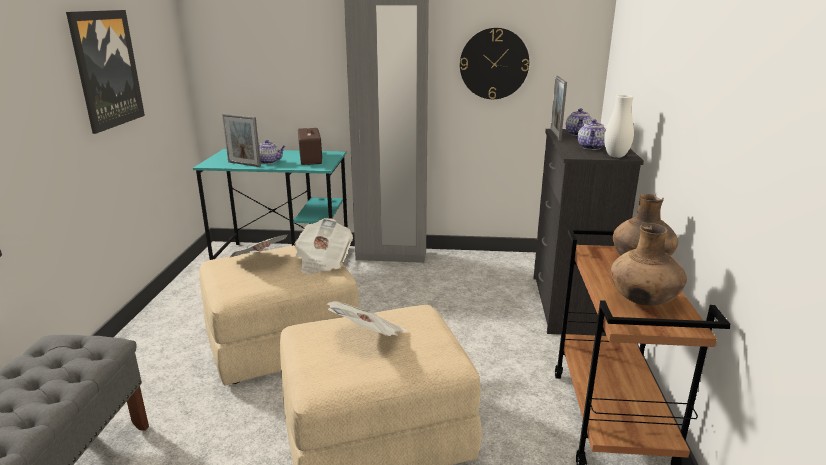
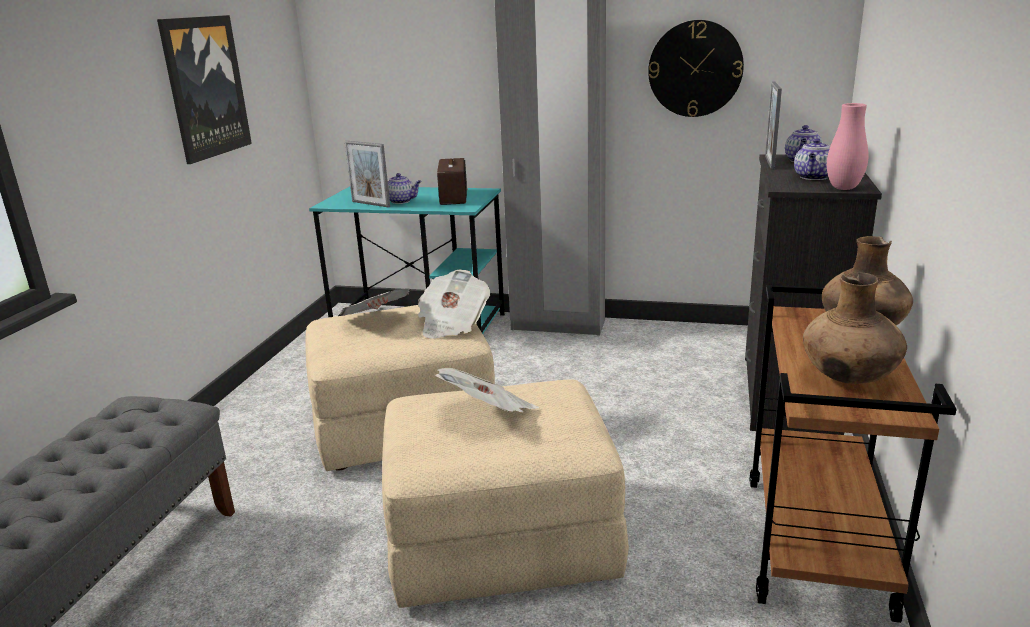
camera: 10 degrees right, 0 degrees up
(616, 156) = (843, 188): white vase -> pink vase

